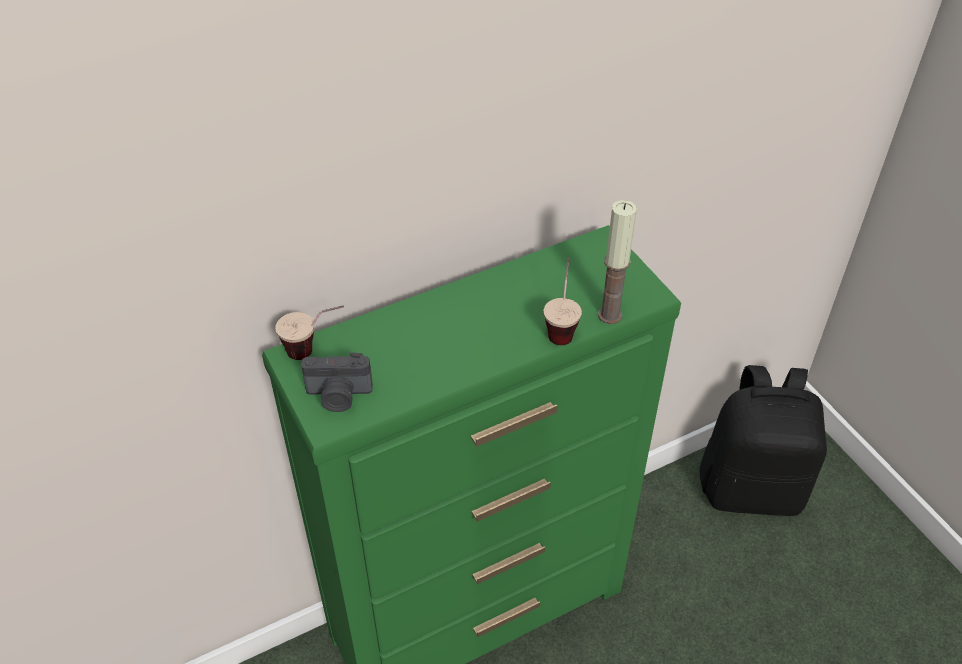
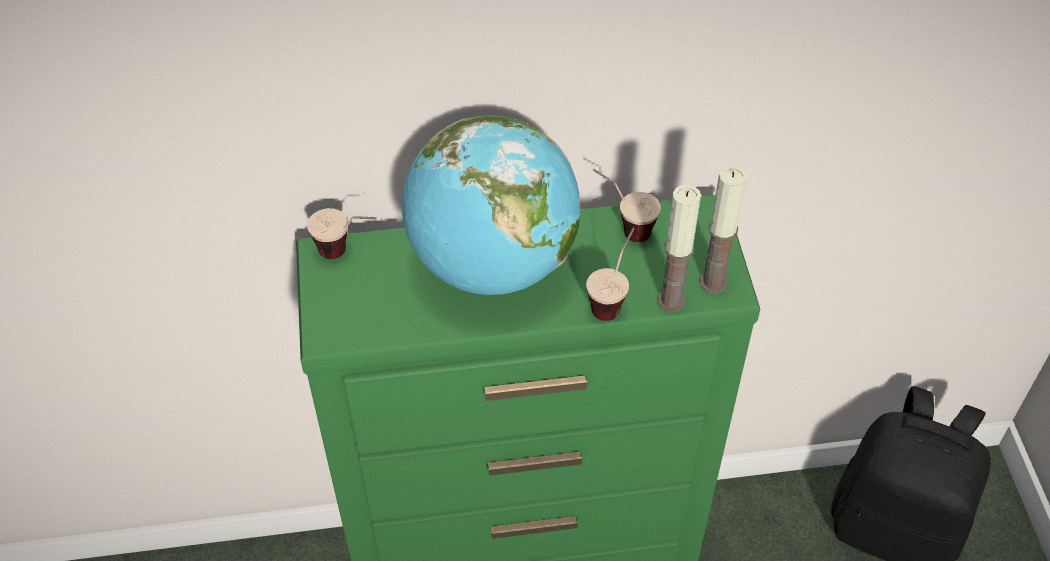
camera: 20 degrees right, 5 degrees up
(338, 396) = (349, 309): camera -> none
(447, 326) = (492, 264): none -> globe
(541, 269) = (622, 227): none -> cup
(635, 292) = (713, 282): none -> candle

